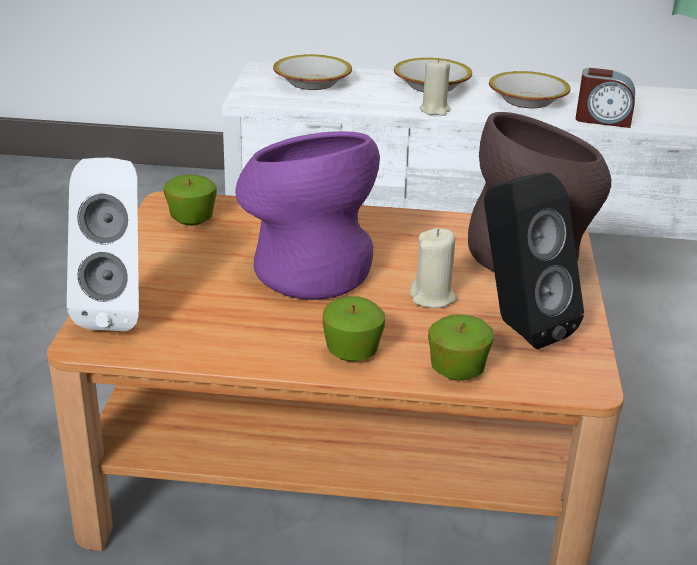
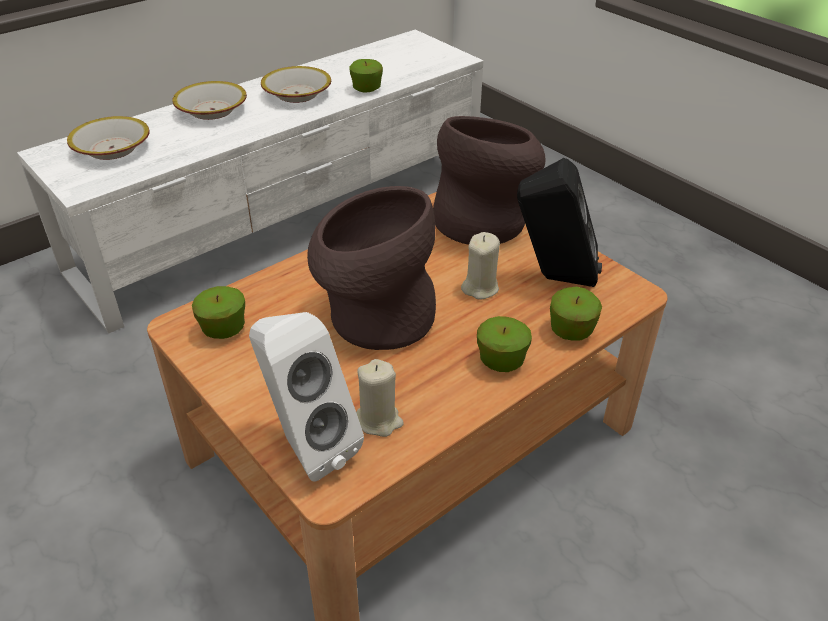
camera: 45 degrees left, 10 degrees up
(306, 268) = (373, 317): purple vase -> brown vase
(435, 110) = (248, 132): beige candle -> beige candle (379, 420)
(603, 119) = (366, 89): alarm clock -> apple

